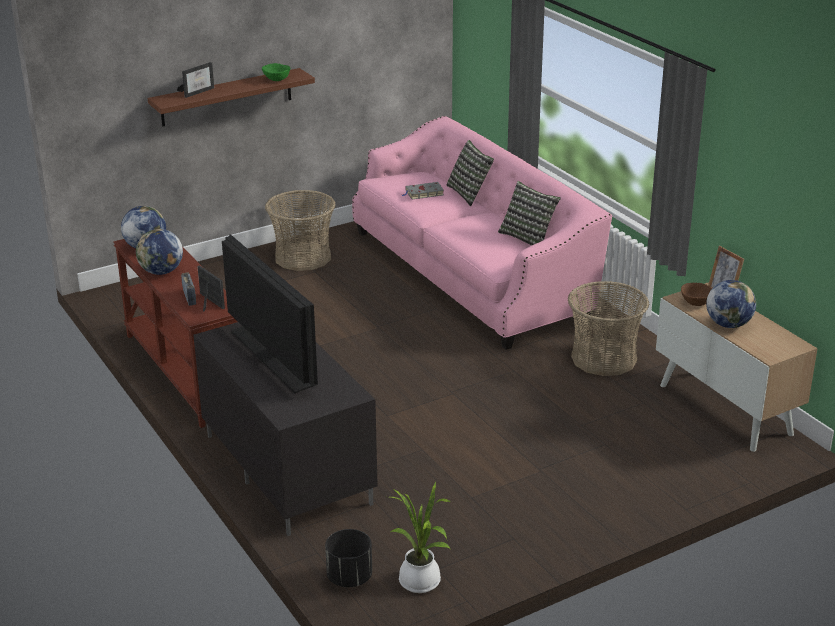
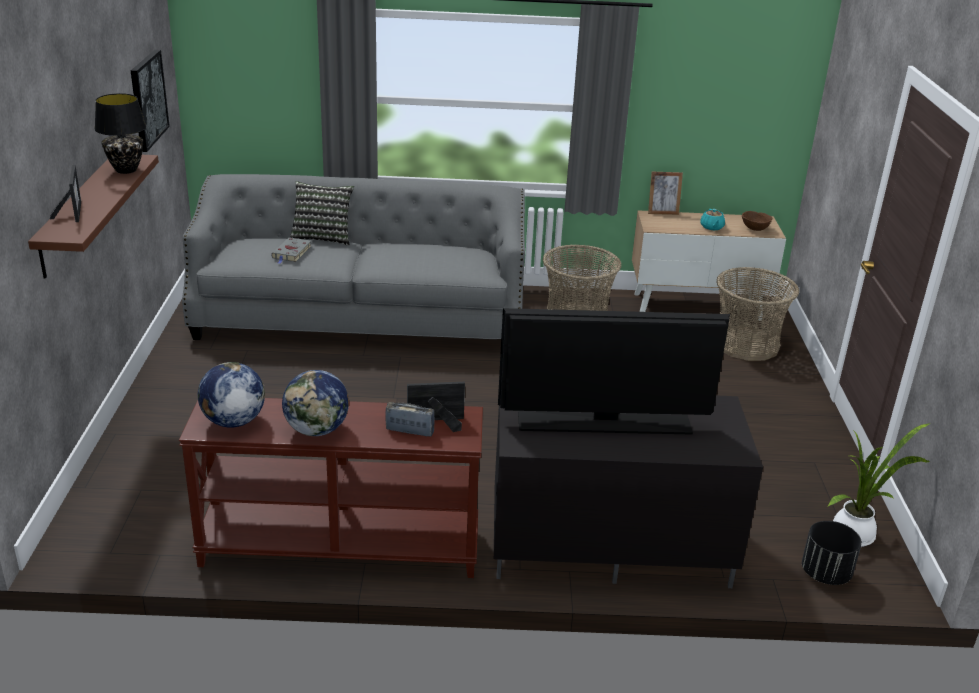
camera: 60 degrees left, 0 degrees up
(276, 80) = (125, 170): green bowl -> black table lamp
(303, 257) = (192, 387): basket -> basket (746, 344)
(380, 39) = (148, 99): none -> picture
(471, 274) = (361, 318): pink sofa -> grey sofa
(528, 237) = (449, 245): pillow -> none
(695, 303) = (666, 225): brown bowl -> brown bowl (754, 229)
(728, 324) = (711, 227): globe -> turquoise teapot

